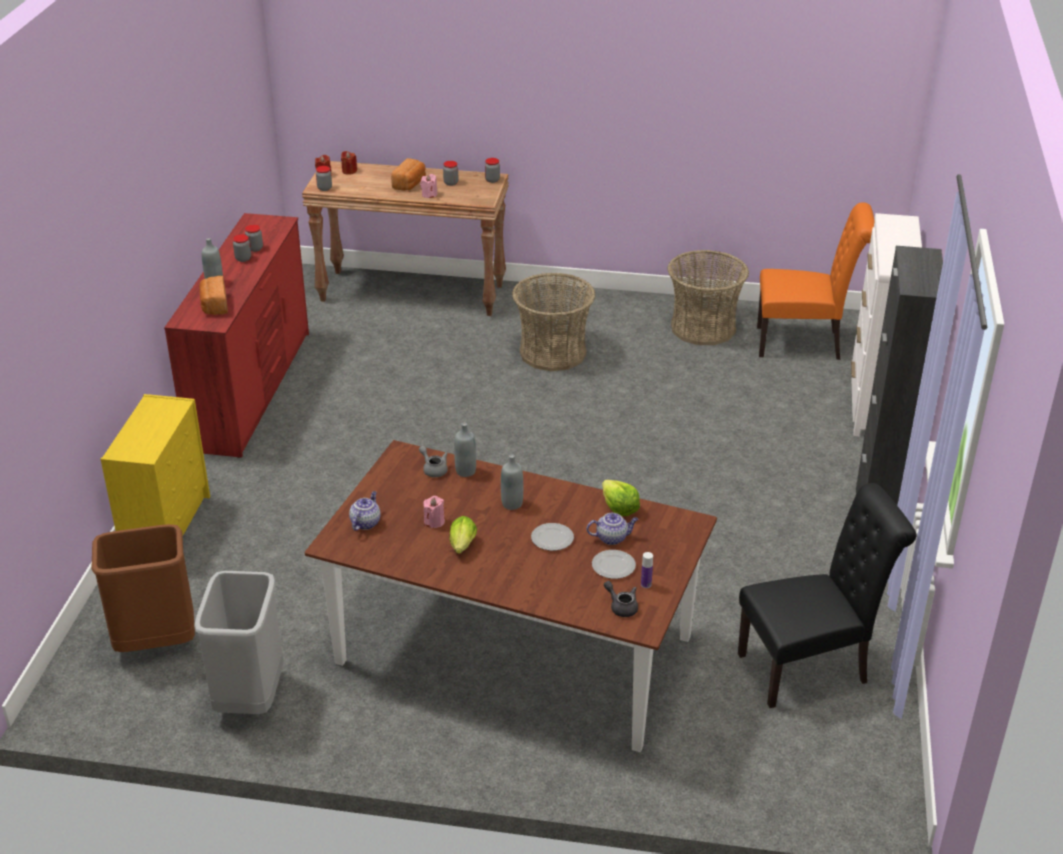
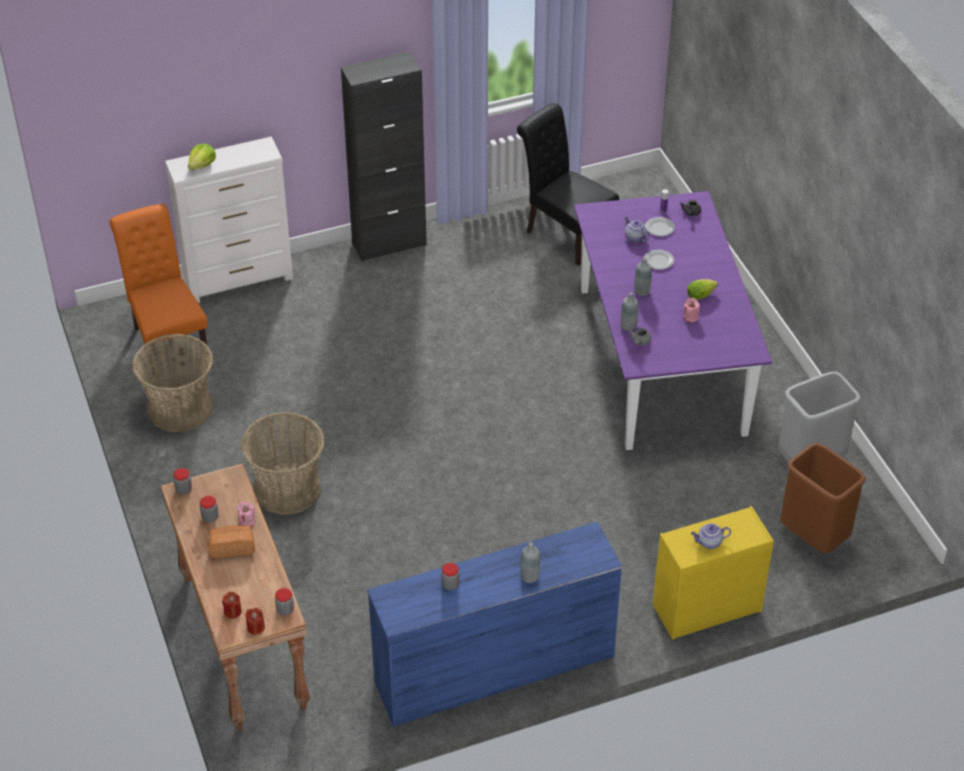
camera: 120 degrees left, 10 degrees up
(214, 305) = (565, 553): bread -> none
(243, 259) = (474, 582): jar -> none
(252, 389) = (493, 669): red dresser -> blue dresser
(365, 522) = (720, 347): teapot -> teapot (709, 542)
(513, 650) = (662, 360): brown dining table -> purple dining table
(619, 508) = (603, 245): lettuce -> lettuce (202, 165)

